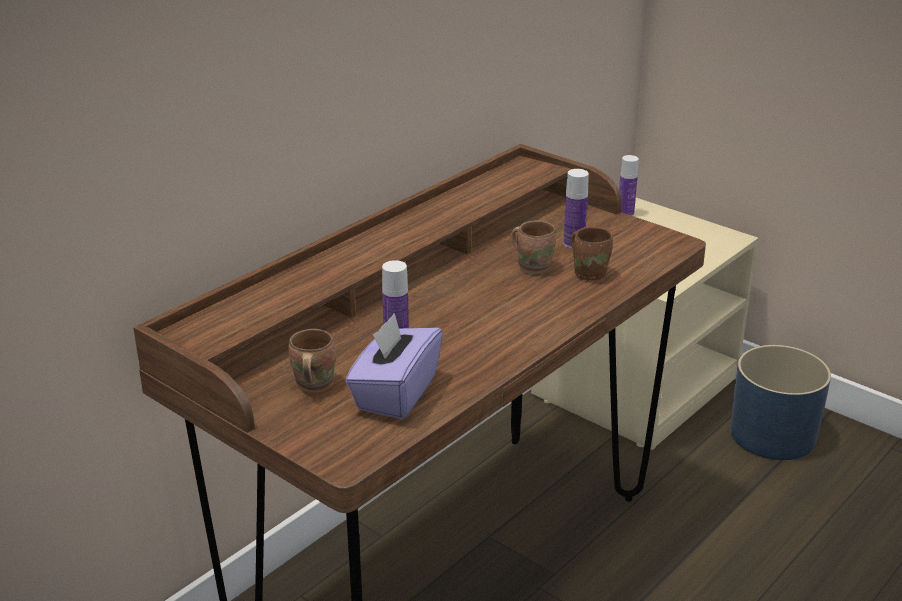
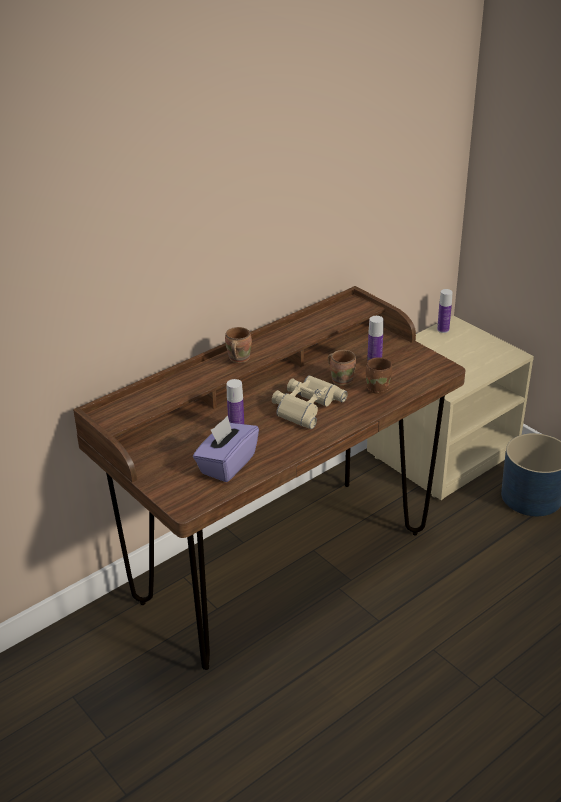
camera: 10 degrees right, 5 degrees up
(312, 385) = (177, 454): brown mug -> brown mug (237, 359)
(491, 303) = (305, 405): none -> beige binoculars

